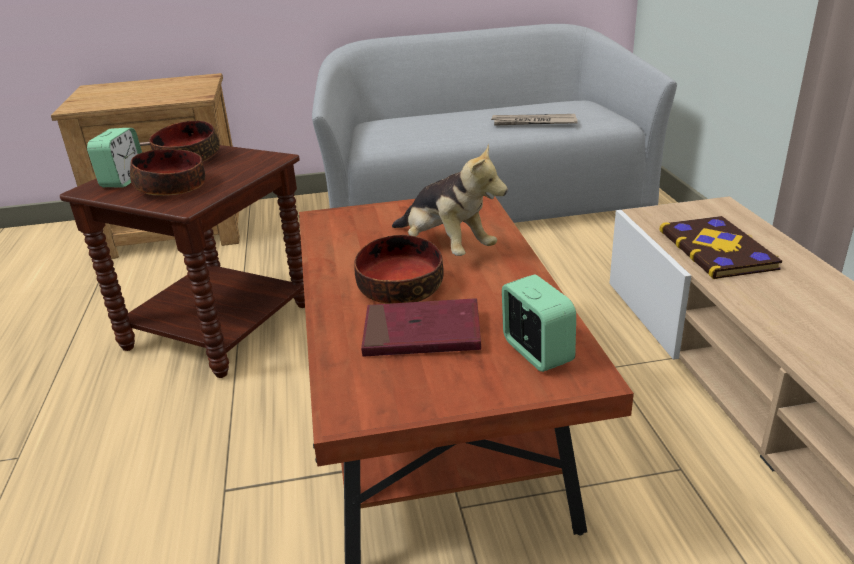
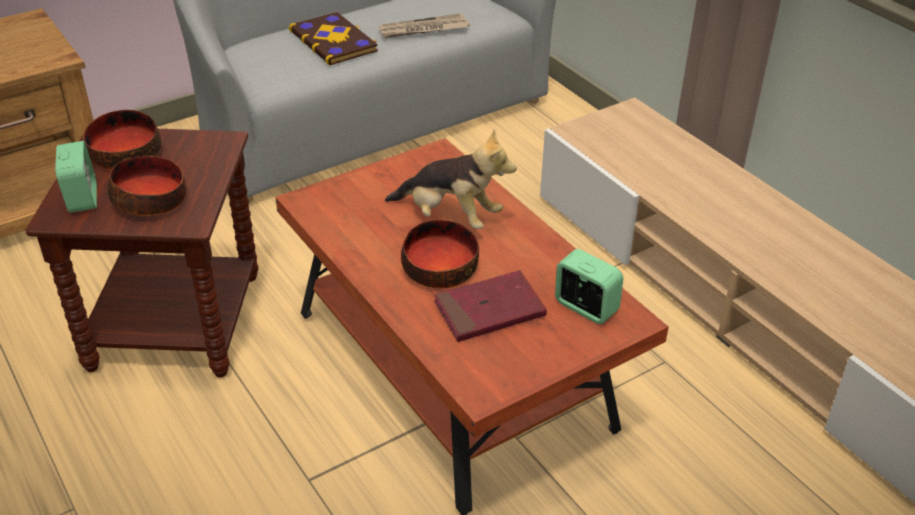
camera: 25 degrees left, 10 degrees up
(718, 250) = (649, 163): book -> book (334, 41)

